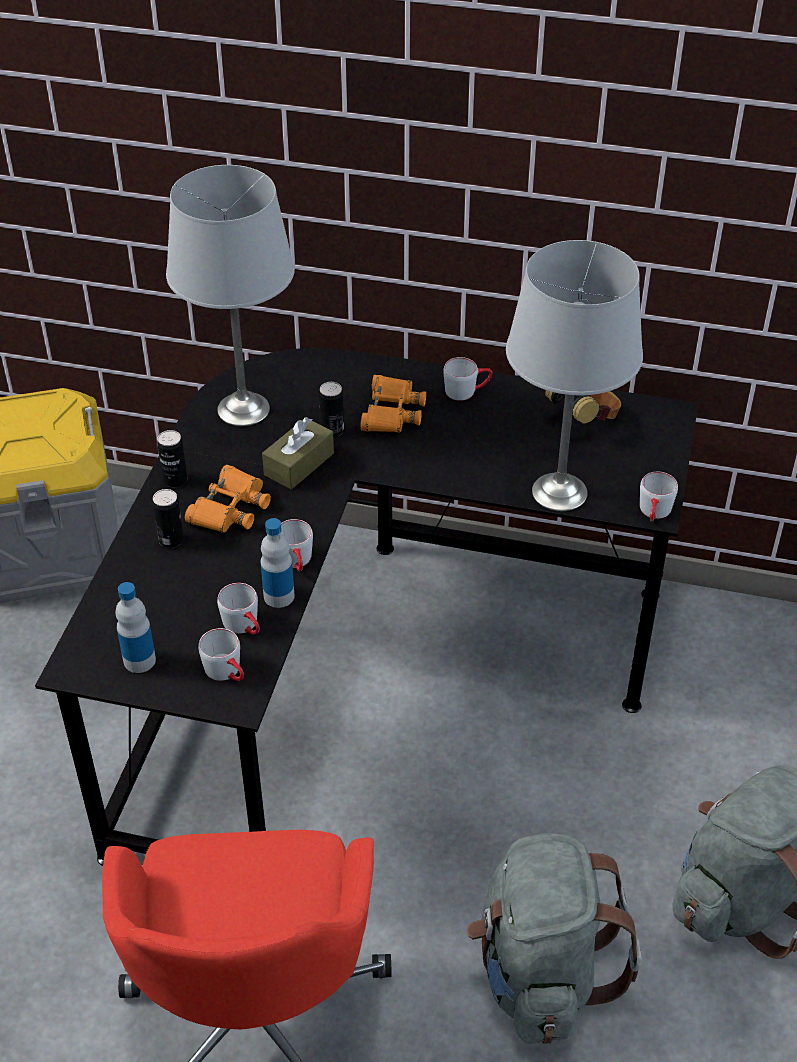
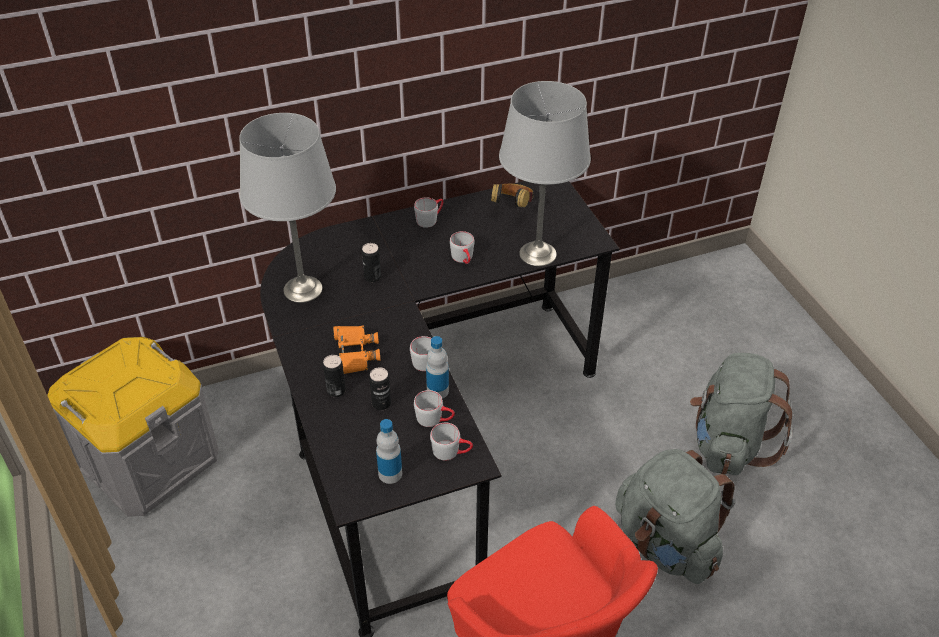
camera: 35 degrees left, 0 degrees up
(175, 480) = (301, 353): can -> can (381, 403)
(299, 464) = (371, 307): brown tissue box -> none
(391, 411) = (397, 250): orange binoculars -> none
(654, 513) = (598, 242): grey mug -> grey mug (464, 259)

